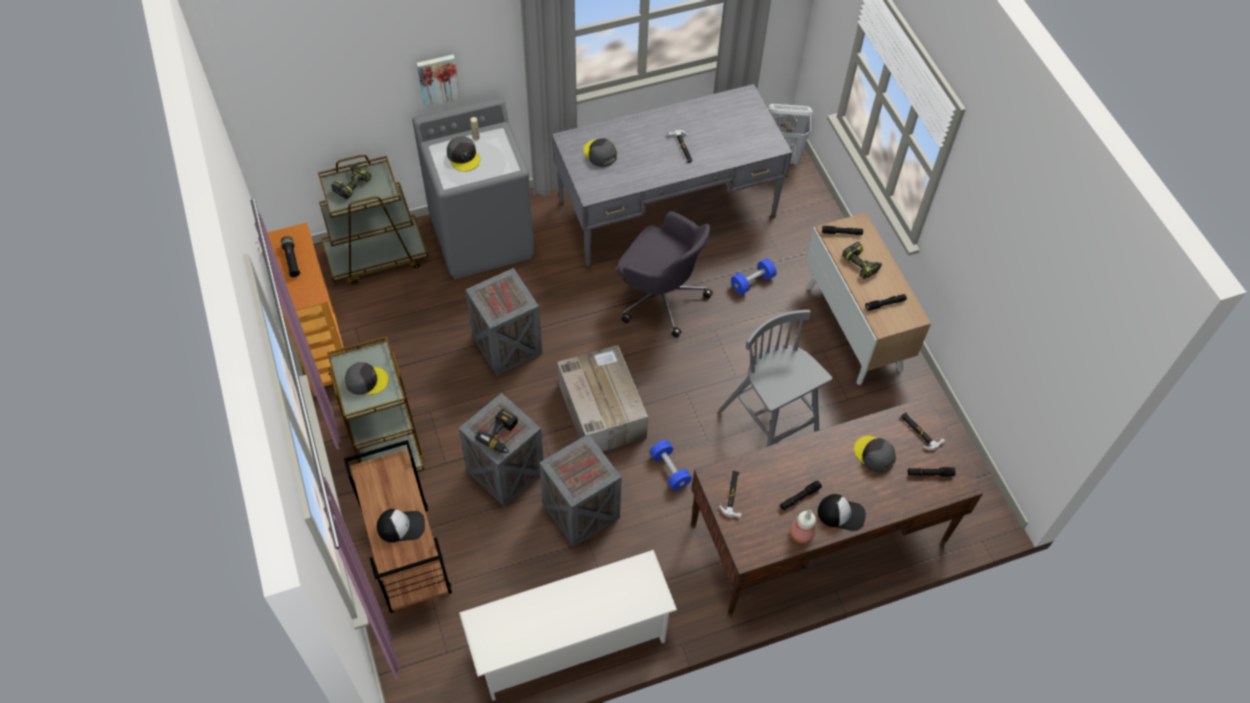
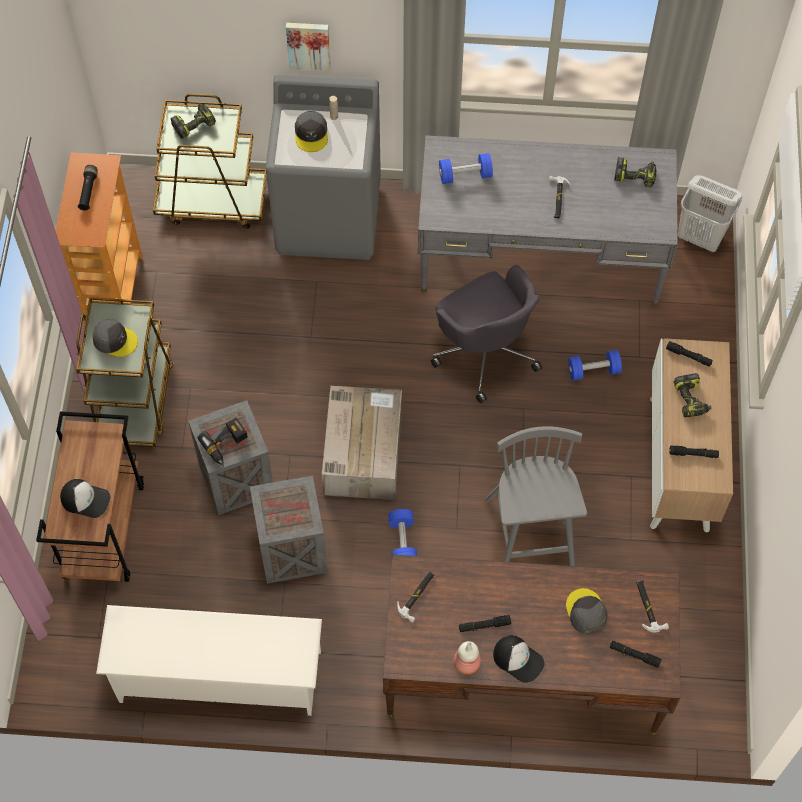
camera: 25 degrees right, 5 degrees up
(508, 344) = (300, 346): crate -> none
(600, 154) = (465, 175): grey cap -> blue dumbbell
(732, 112) = (635, 175): none -> power drill

